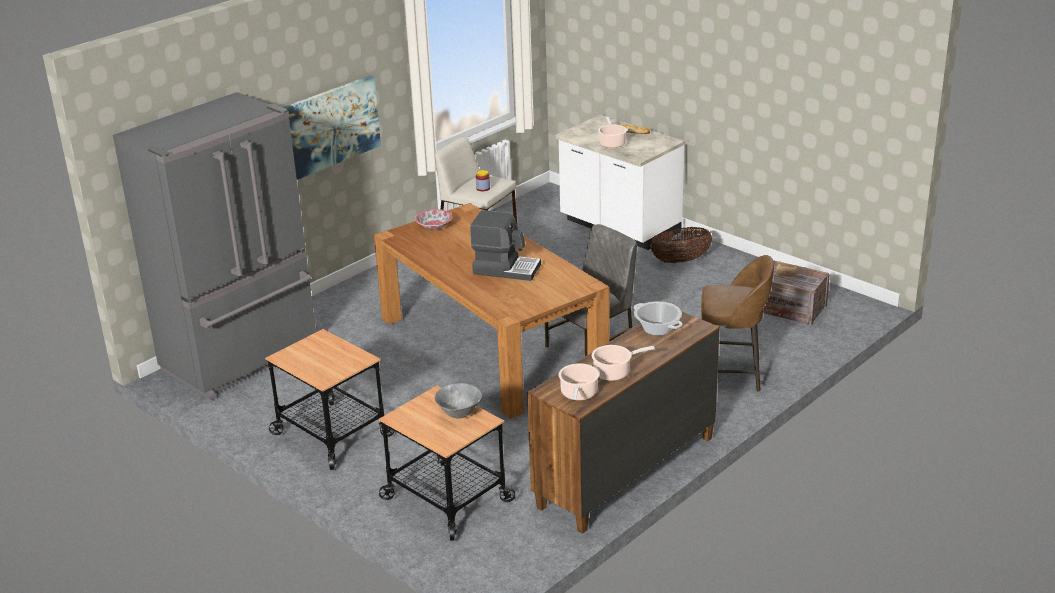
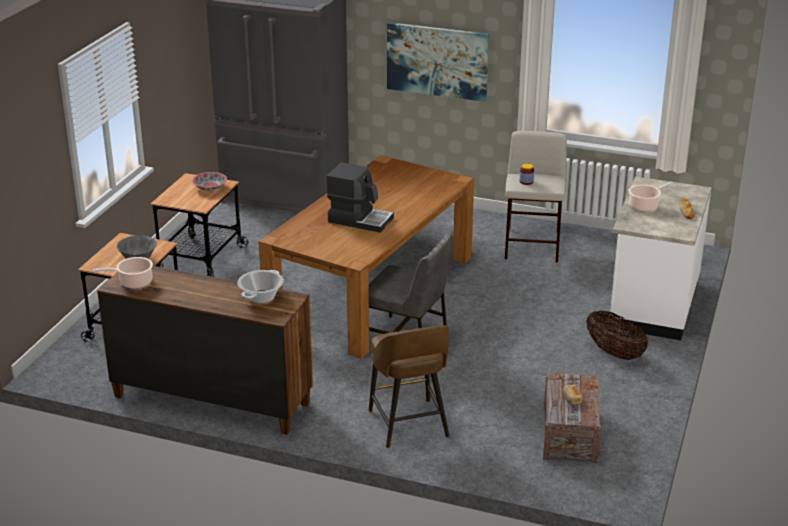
camera: 65 degrees right, 0 degrees up
(434, 226) = (415, 174): bowl -> bowl (210, 188)
(506, 269) = (360, 219): coffee machine -> coffee machine turned 60 degrees counterclockwise
(614, 372) = (175, 291): cooking pot -> none

